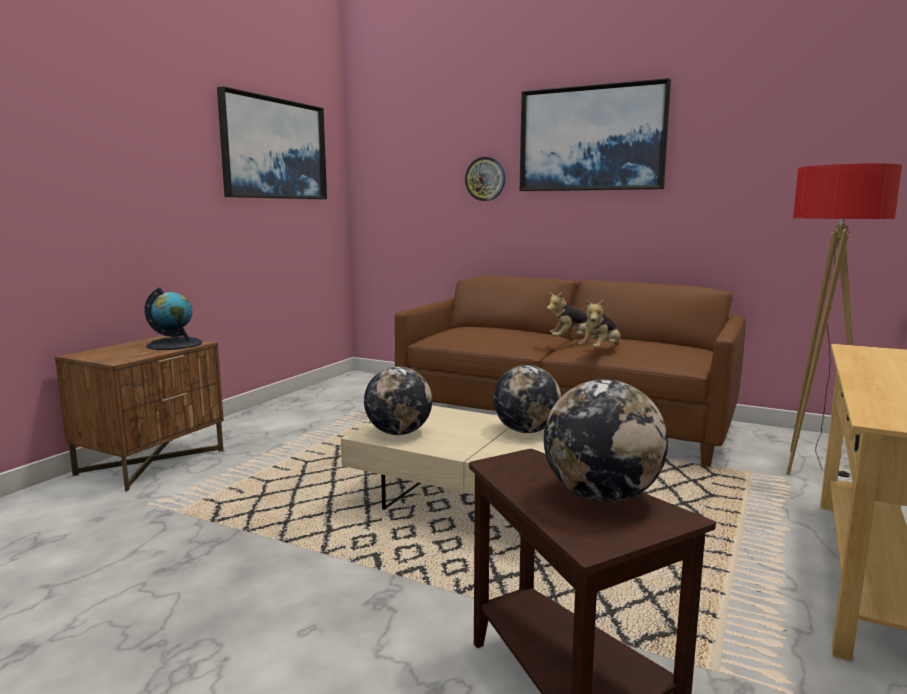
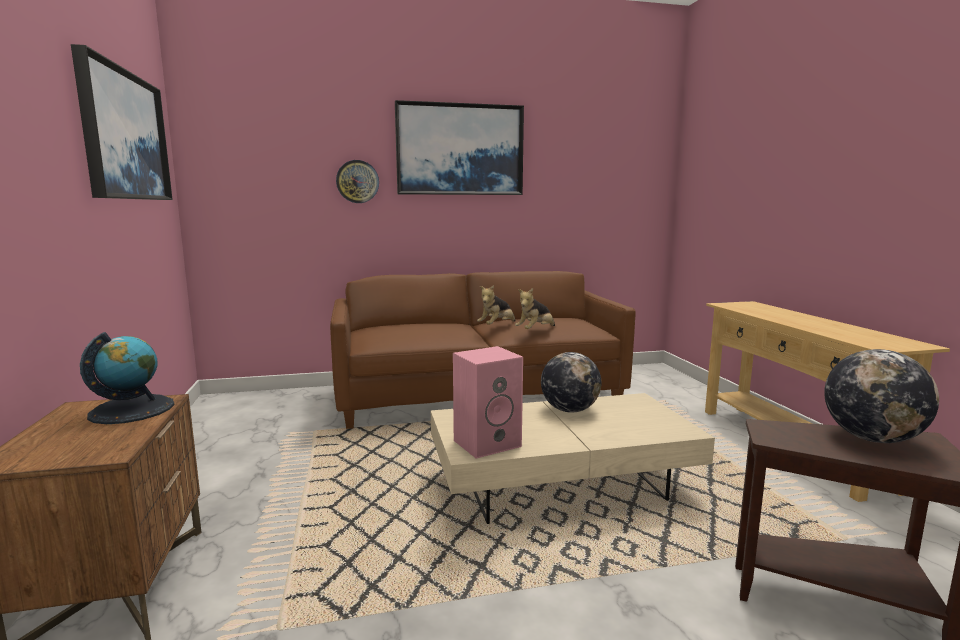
camera: 40 degrees left, 0 degrees up
(398, 433) = (487, 442): globe -> pink speaker
(600, 350) = (535, 331): plush toy -> plush toy turned 45 degrees clockwise
(813, 466) = (662, 388): floor lamp -> none

